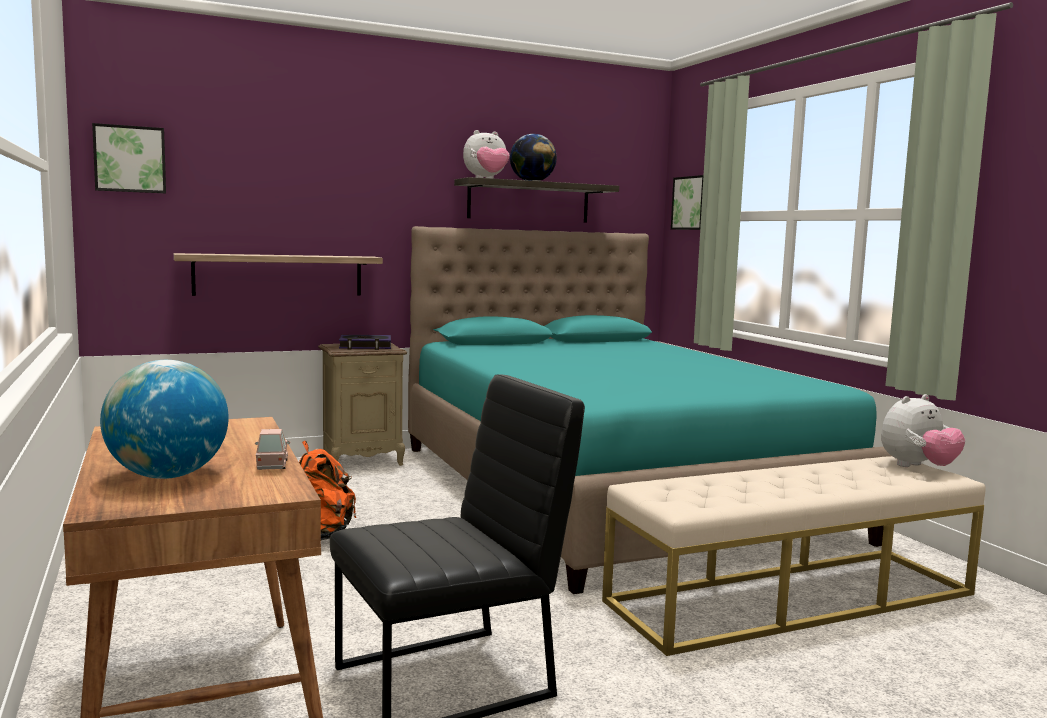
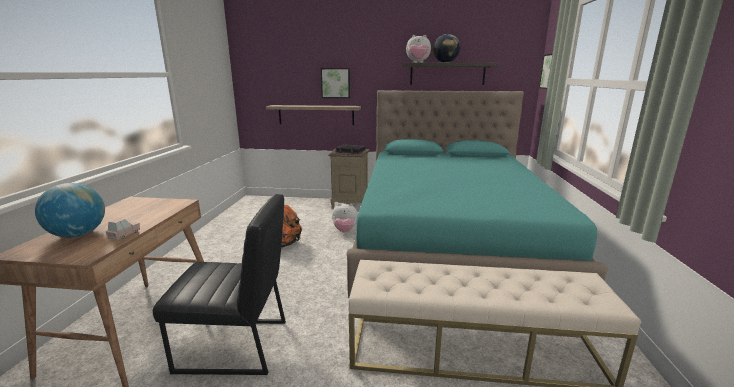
camera: 30 degrees right, 10 degrees up
(130, 159) = (252, 63): picture -> picture (335, 83)
(917, 467) = (595, 289): plush toy -> plush toy (345, 231)

